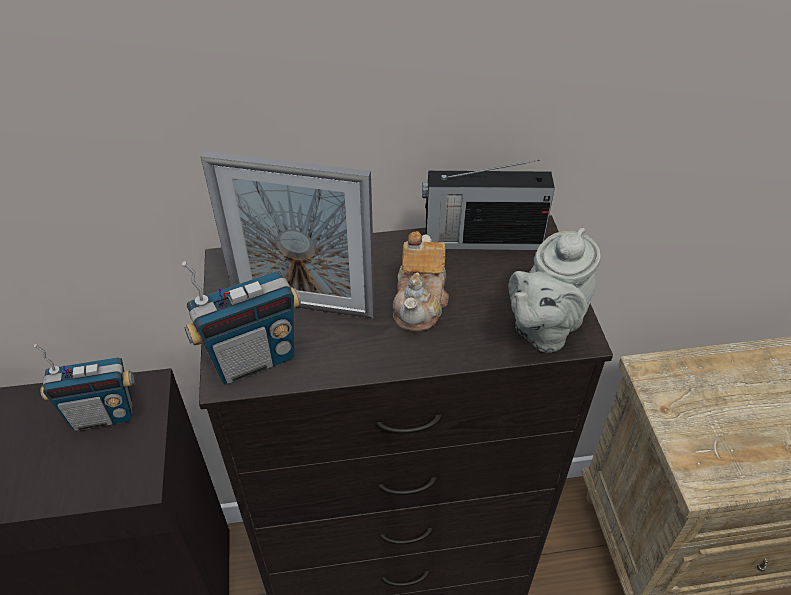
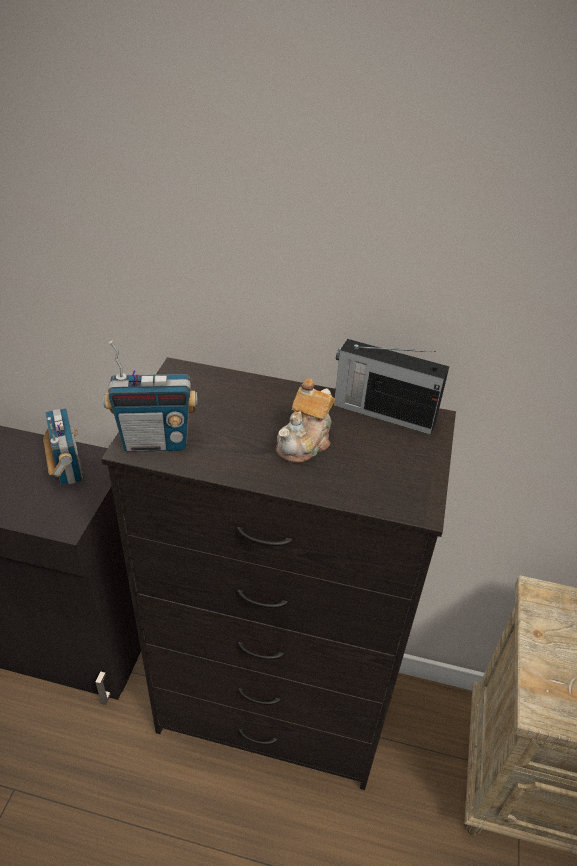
camera: 20 degrees right, 5 degrees down
(103, 415) = (67, 469): radio -> radio turned 120 degrees counterclockwise
(303, 306) = (214, 417): picture frame -> none
(544, 328) = (395, 492): grey teapot -> none

